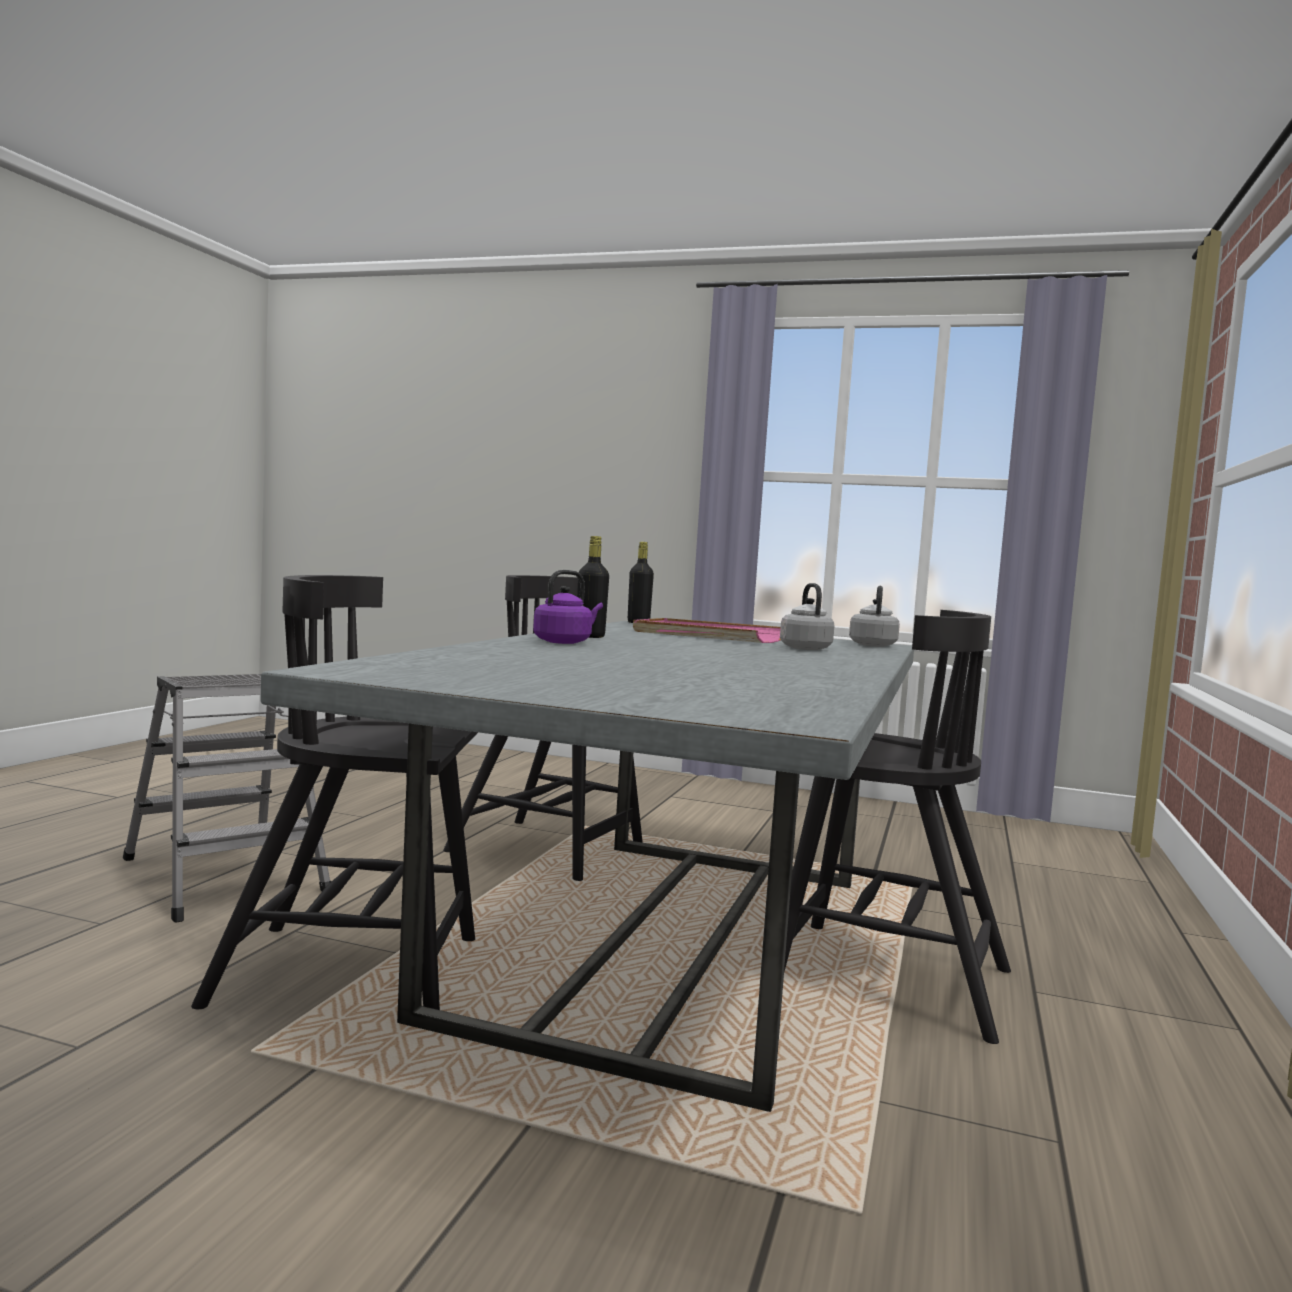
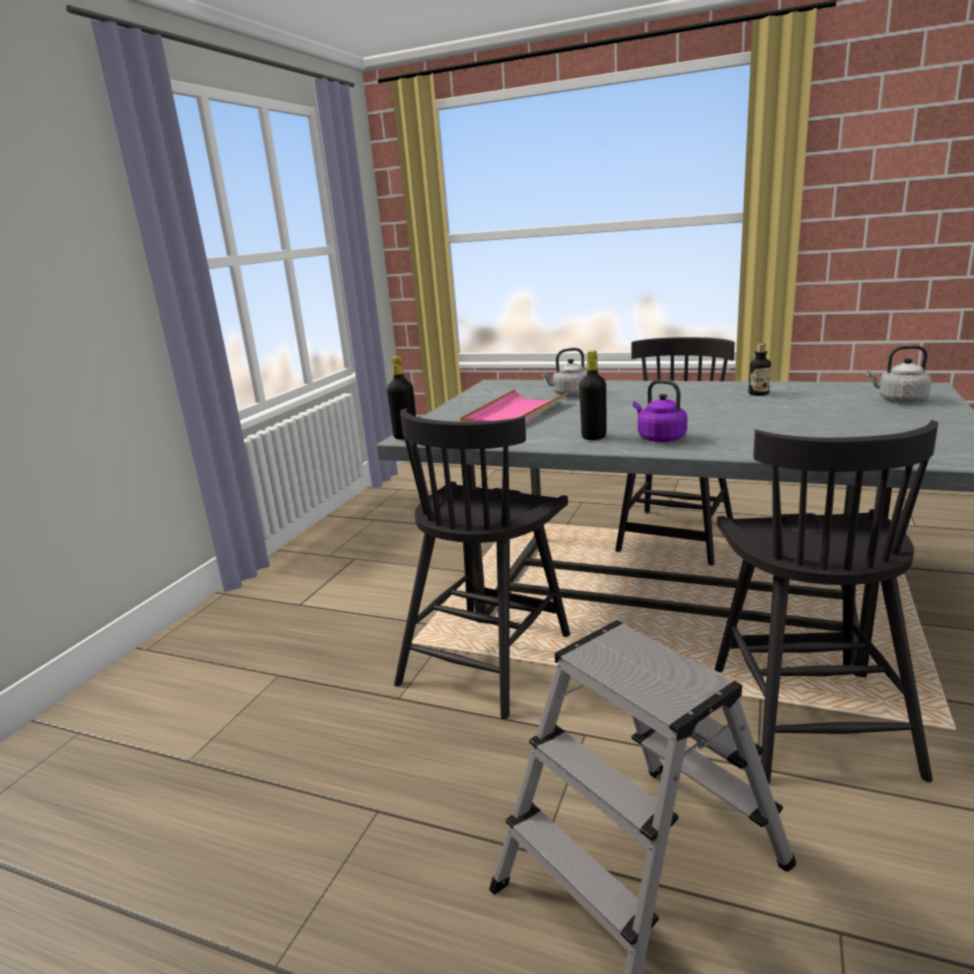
camera: 85 degrees left, 15 degrees up
(776, 676) = (758, 394): none -> bottle
(872, 645) = (506, 384): grey kettle -> grey kettle (899, 400)

